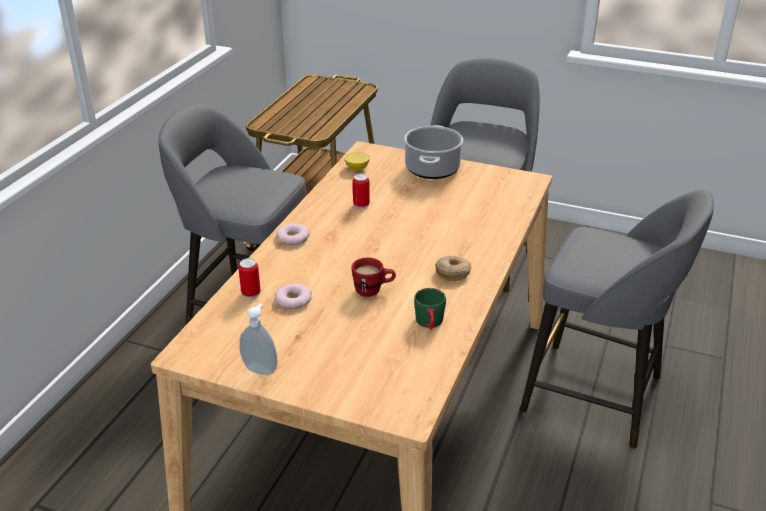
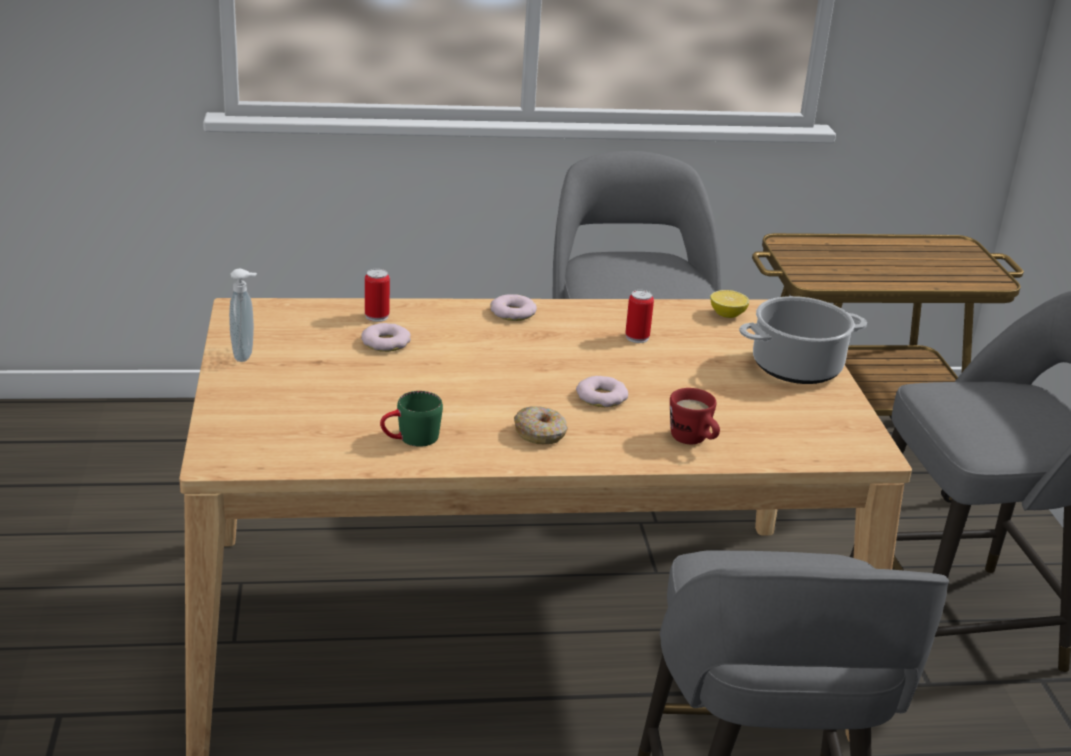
camera: 60 degrees right, 5 degrees down
(373, 290) = (448, 387): red mug -> red mug (693, 441)
(424, 239) = (602, 397): none -> donut

